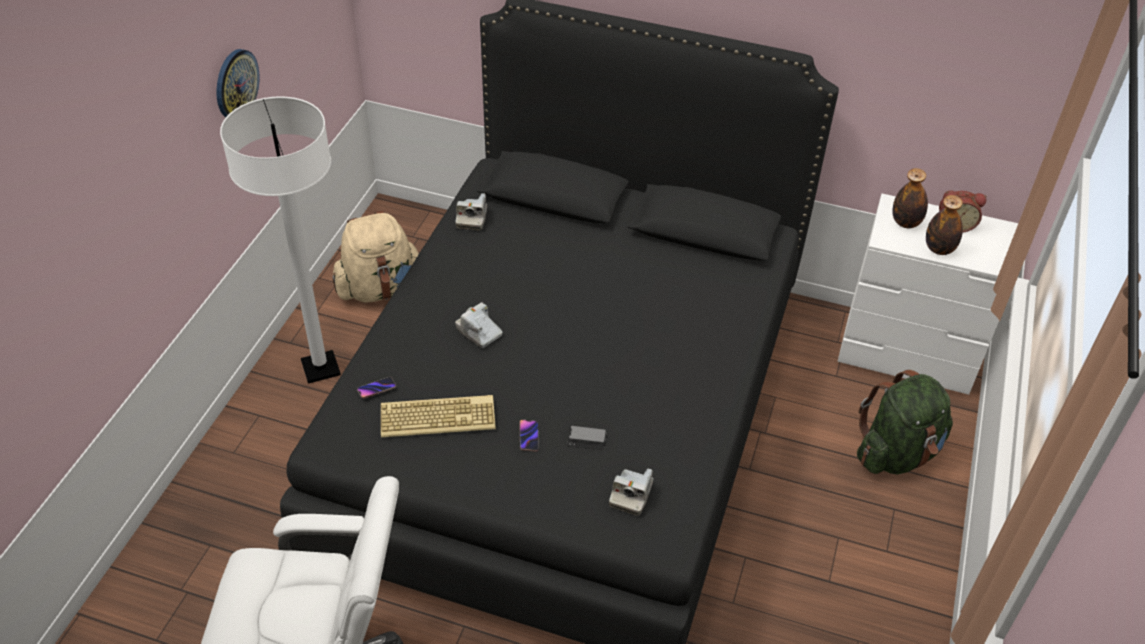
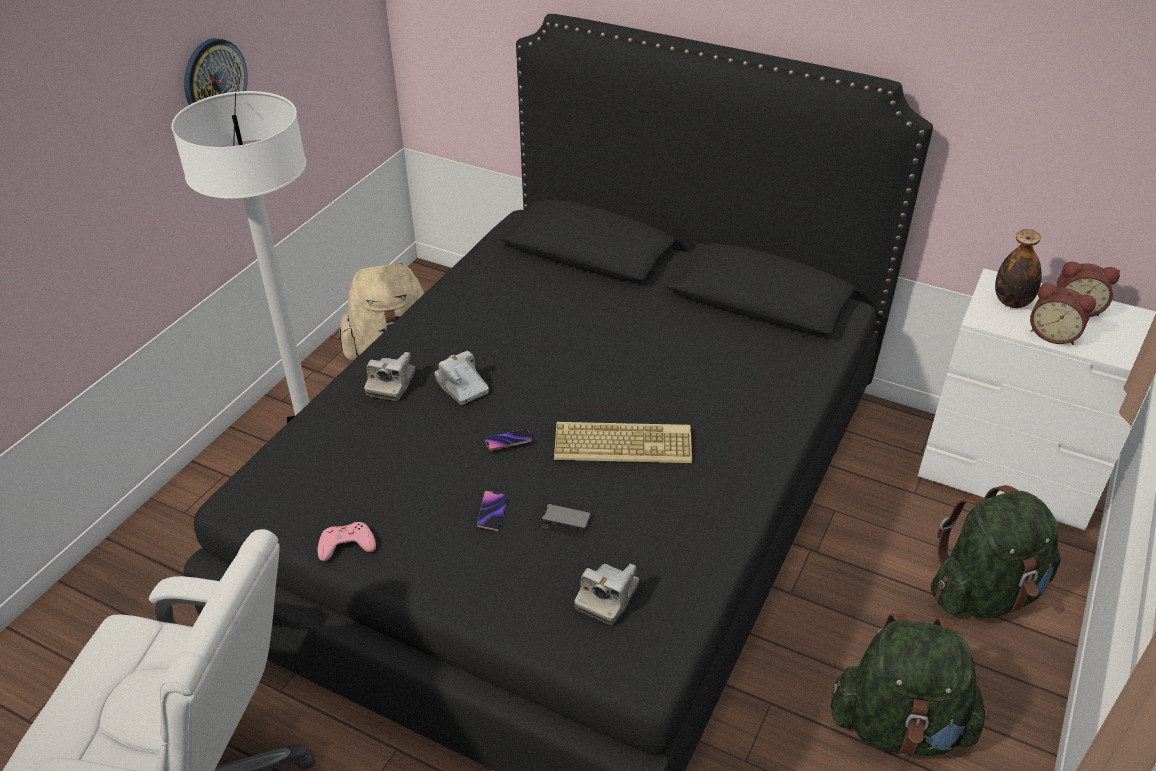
camera: 10 degrees right, 5 degrees down
(376, 389) = (322, 440): phone -> phone (508, 442)
(421, 474) = (346, 545): none -> pink game controller
(439, 416) = (387, 477): keyboard -> keyboard (624, 442)
(472, 218) = (486, 267): camera -> camera (391, 384)
(843, 563) = (899, 726): none -> green backpack
(939, 249) = (1053, 334): bottle -> alarm clock

